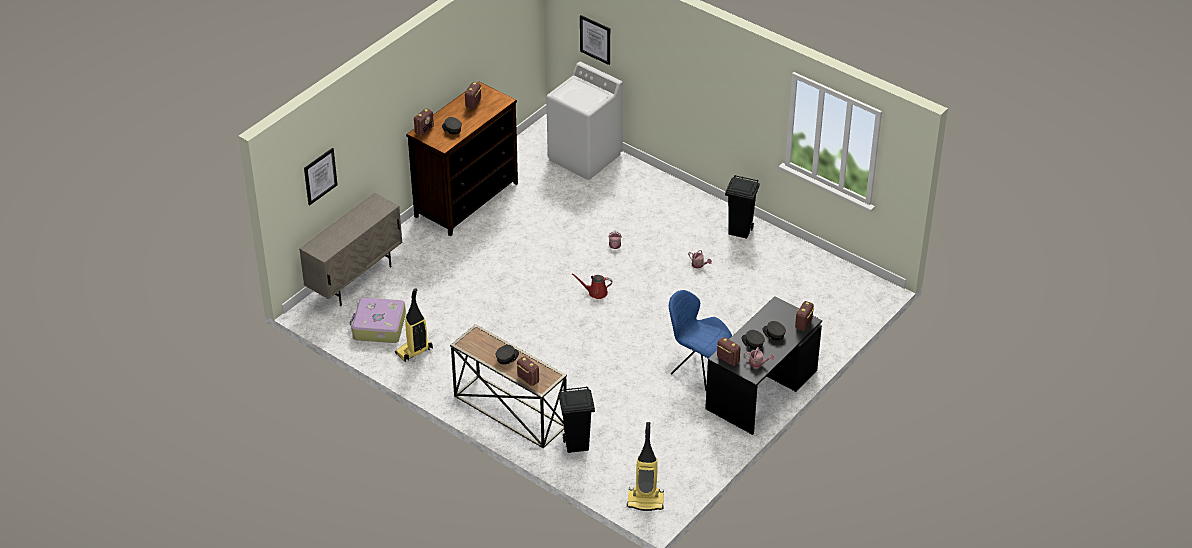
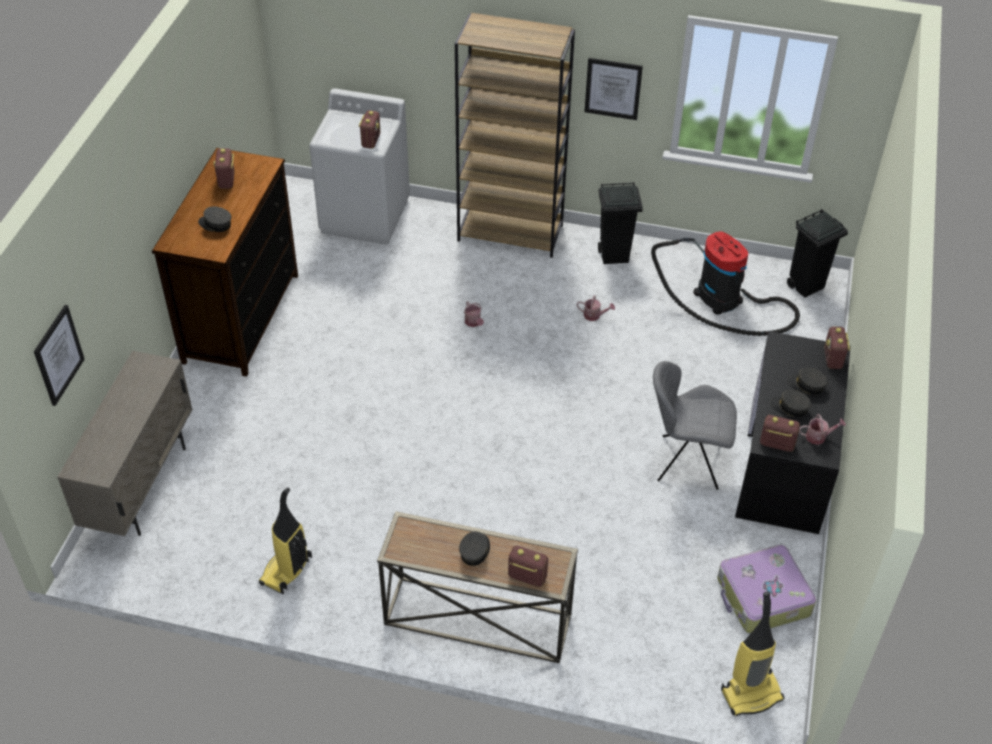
camera: 25 degrees left, 5 degrees up
(378, 327) = (213, 549): suitcase -> suitcase (762, 597)
(424, 130) = (176, 236): radio -> radio (371, 140)
(577, 444) = (602, 638): black trash can -> black trash can (806, 286)
(595, 39) = (353, 51): picture -> picture (613, 88)
(595, 292) = (488, 395): red watering can -> none
(678, 196) = (511, 233): none -> brown bookcase
(697, 369) = (686, 462): blue chair -> grey chair
(795, 281) = (722, 300): none -> vacuum cleaner

